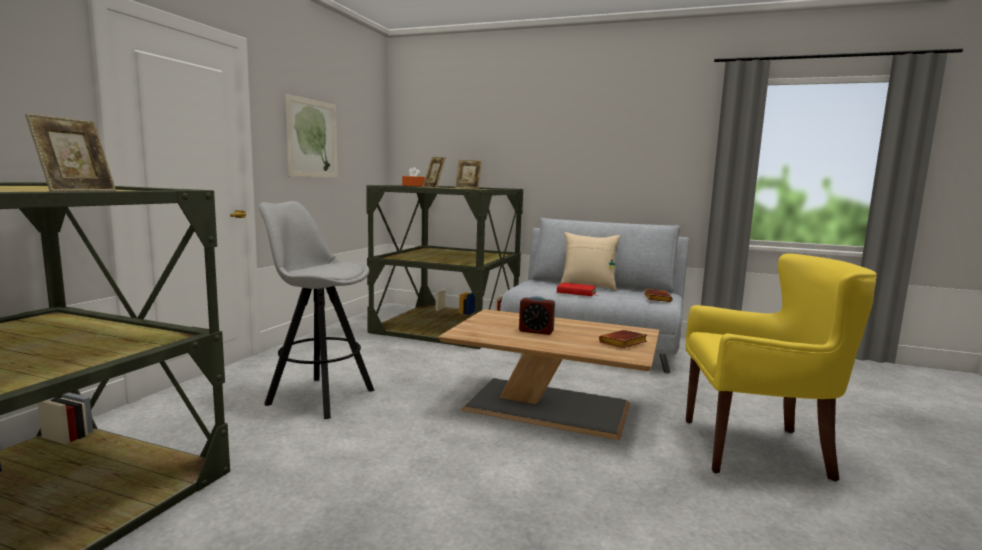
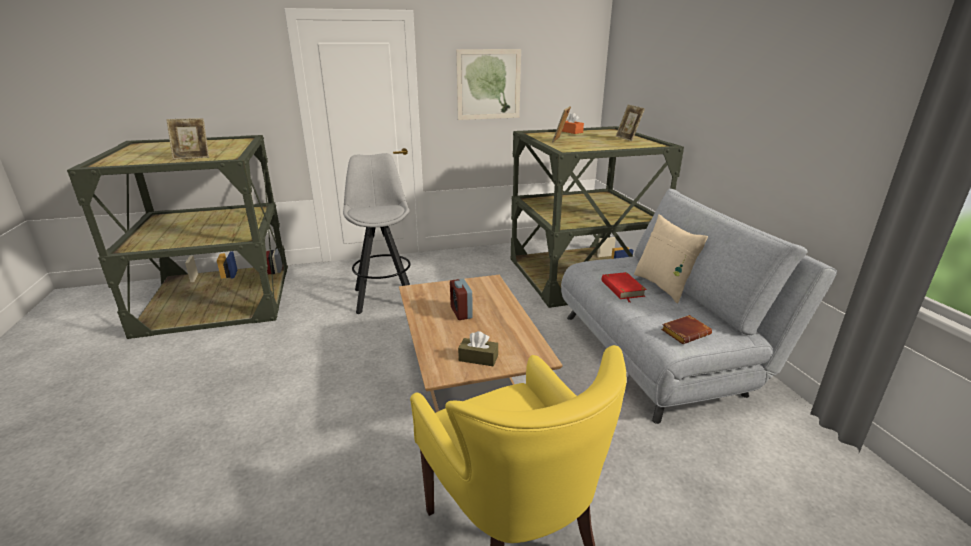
camera: 55 degrees right, 15 degrees up
(623, 343) = (478, 358): brown book -> brown tissue box

